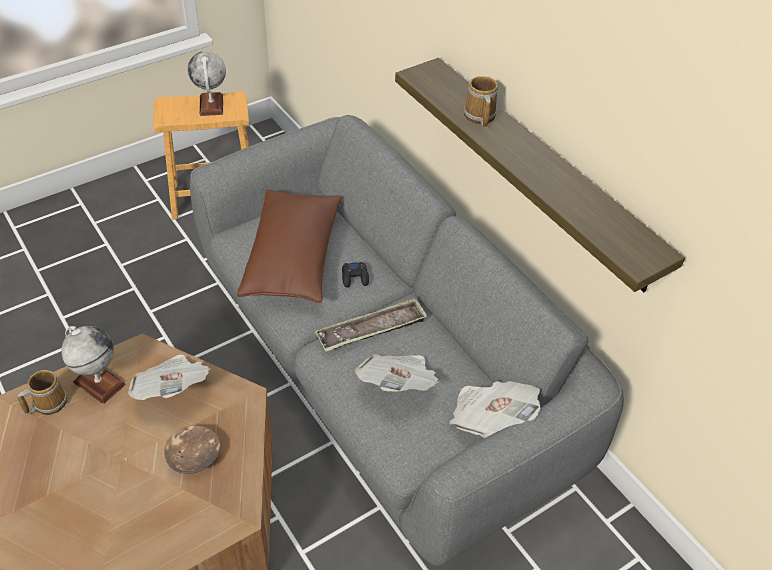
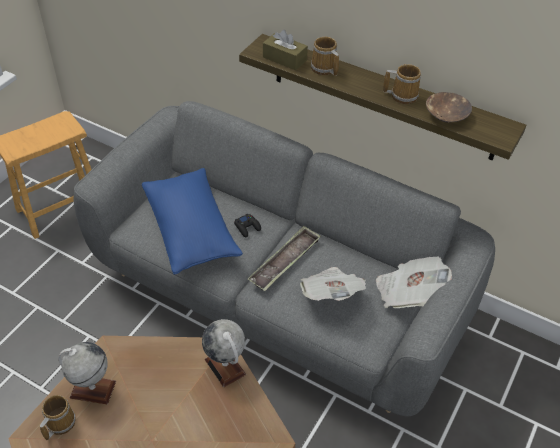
camera: 25 degrees left, 0 degrees up
(172, 389) = (157, 369): newspaper -> none
(194, 455) = (209, 412): brown bowl -> brown bowl (446, 114)
(211, 105) = (46, 129): globe -> globe (225, 367)
(293, 259) = (191, 230): brown pillow -> blue pillow
(442, 92) = (284, 59): none -> brown tissue box
(550, 173) = (402, 95): none -> mug

